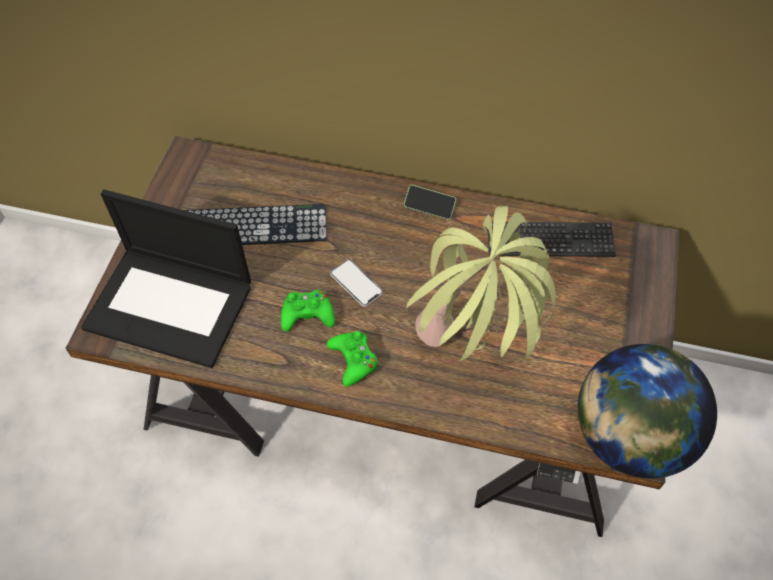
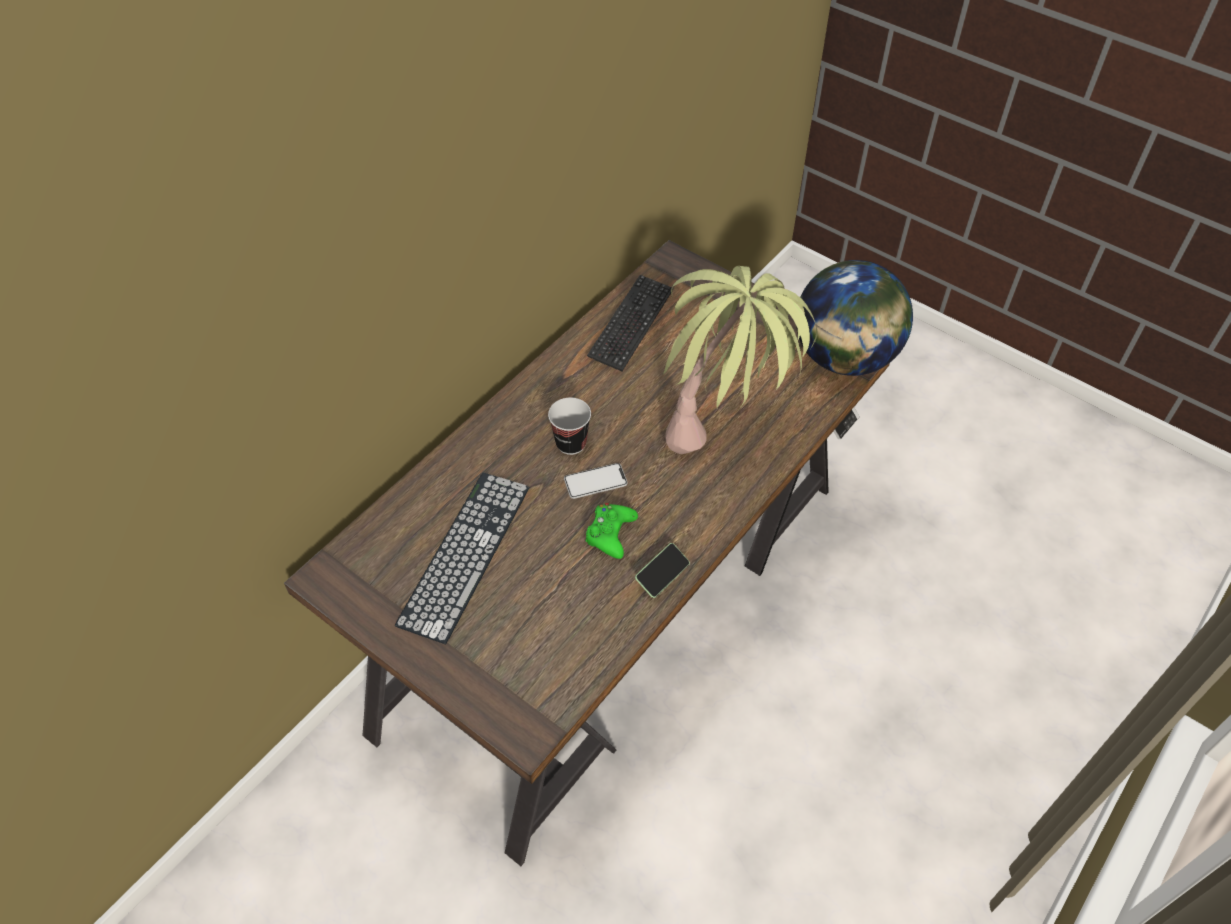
camera: 65 degrees left, 5 degrees down
(172, 305) = (532, 652): laptop -> none
(354, 360) = (681, 514): green game controller -> none
(388, 250) = (571, 443): none -> cup
(429, 206) = (538, 392): phone -> phone (662, 574)

